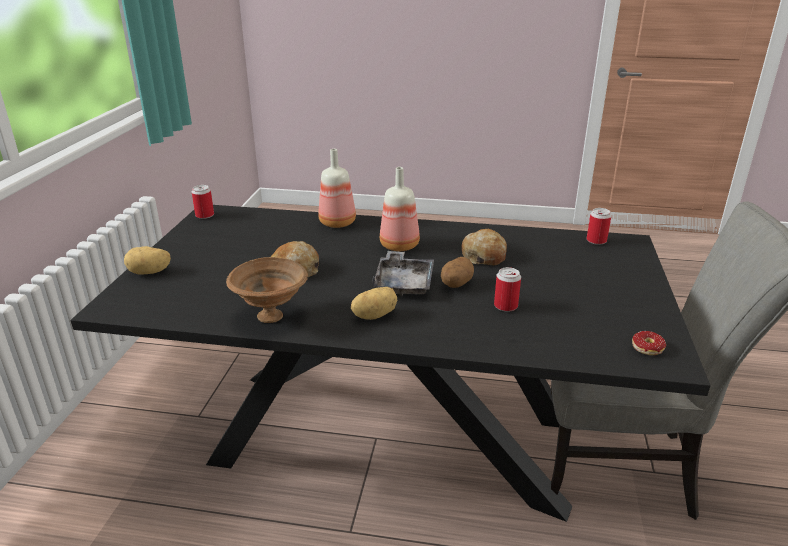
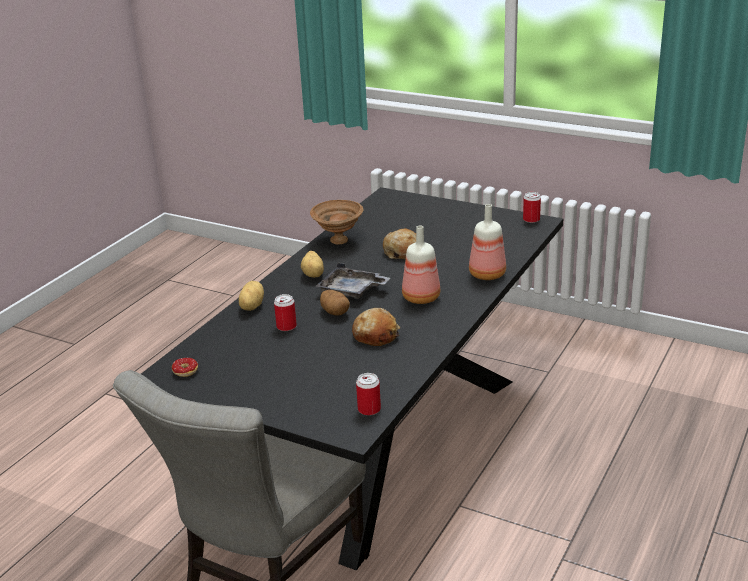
camera: 110 degrees right, 0 degrees up
(149, 272) = (430, 204): potato -> potato (251, 306)

